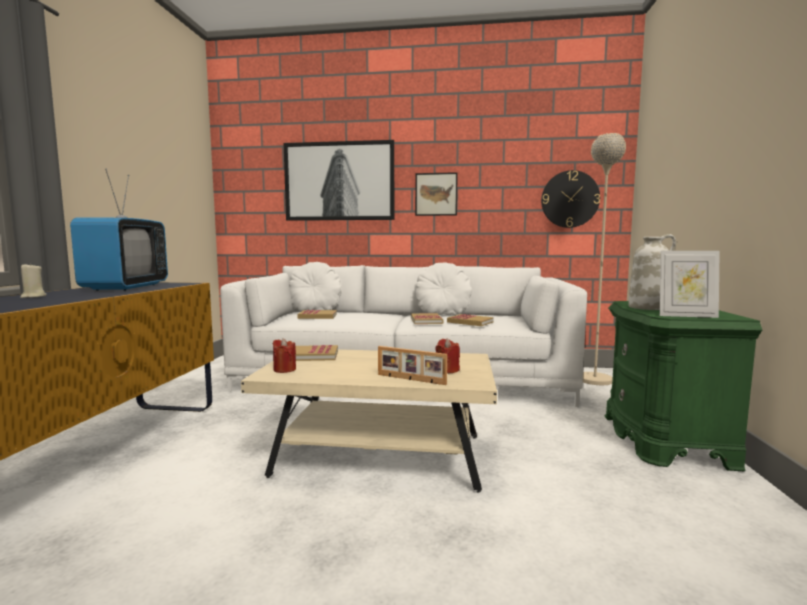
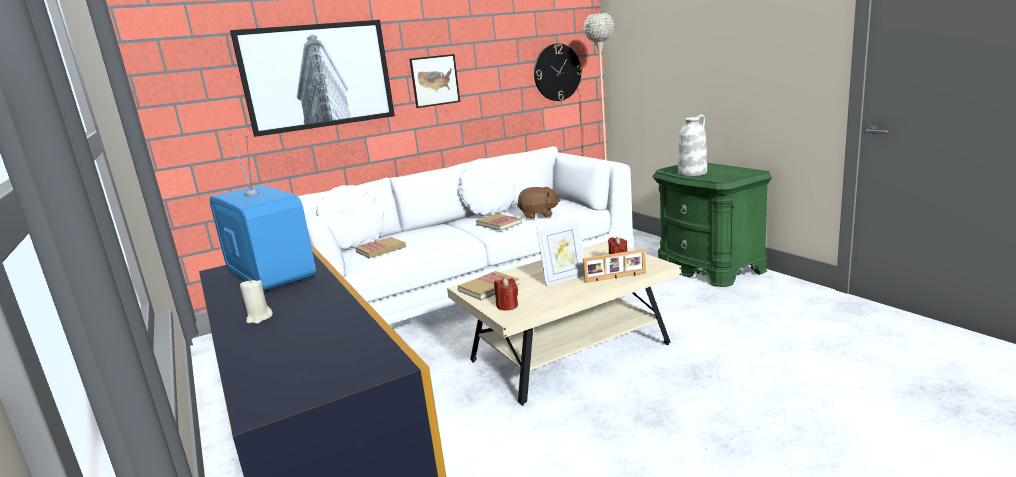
camera: 35 degrees left, 10 degrees up
(470, 322) = (538, 215): book -> brown plush toy
(686, 316) = (731, 176): picture frame -> picture frame (564, 279)

